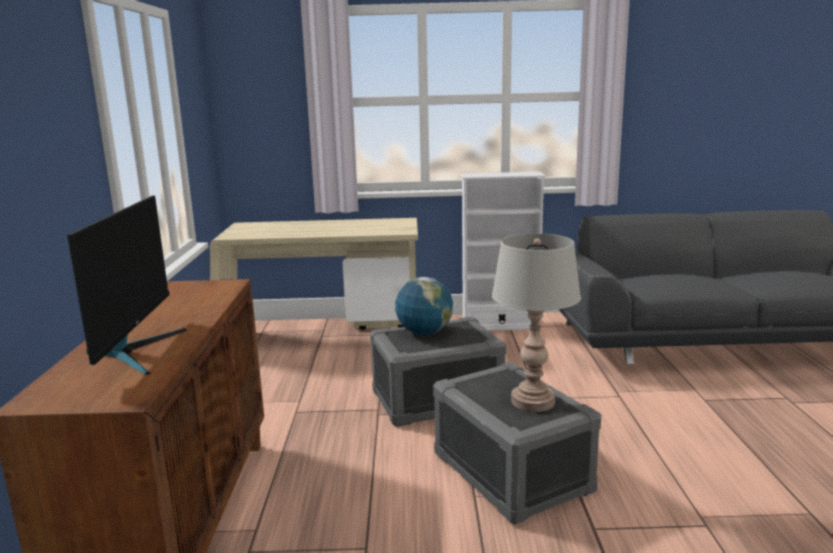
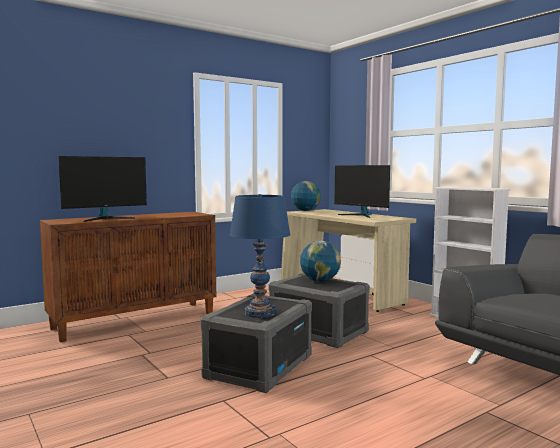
camera: 55 degrees right, 10 degrees down
(236, 232) = (305, 211): none -> globe
(347, 225) = (361, 215): none -> monitor
(532, 401) = (260, 313): grey table lamp -> blue table lamp

